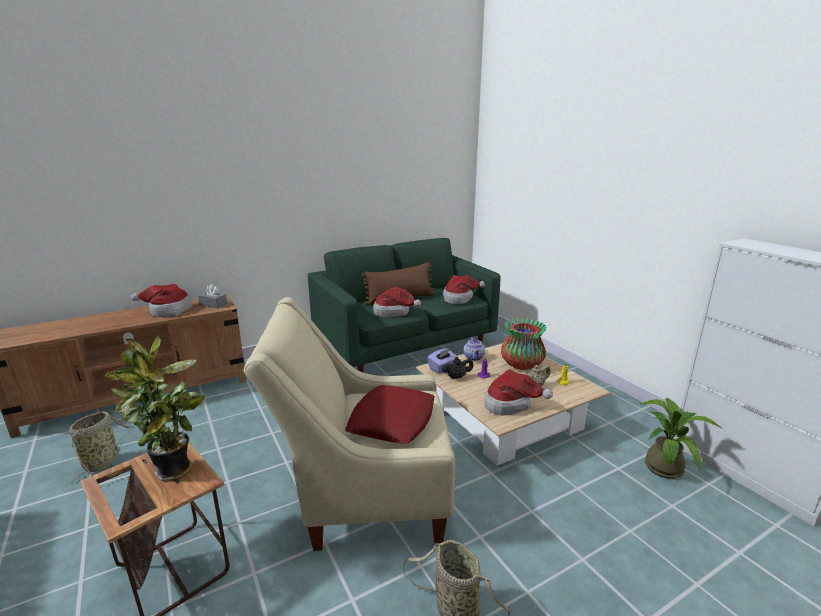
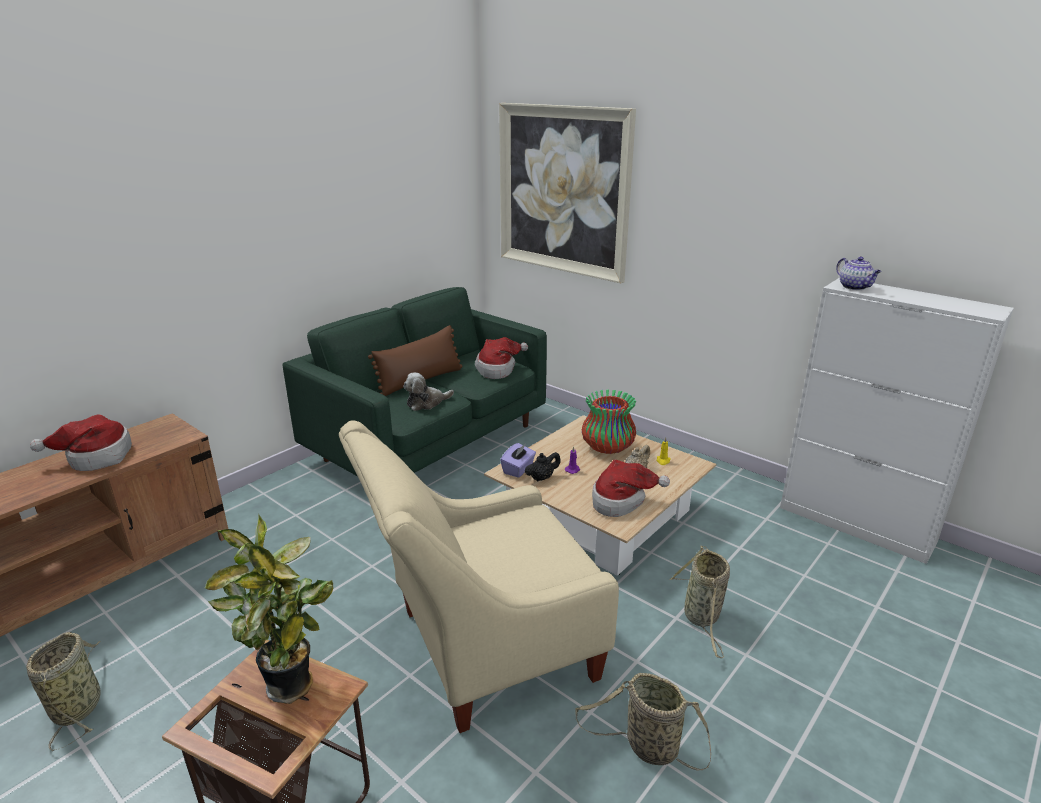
camera: 20 degrees left, 5 degrees up
(213, 304) = (164, 435): grey tissue box -> none
(392, 420) = (518, 553): red pillow -> none
(394, 312) = (426, 403): hat -> plush toy
(474, 358) = (548, 448): teapot -> teapot (855, 287)
(527, 169) = (563, 190): none -> picture
(555, 517) = (702, 618): none -> basket
(664, 465) = (782, 534): potted plant -> none

